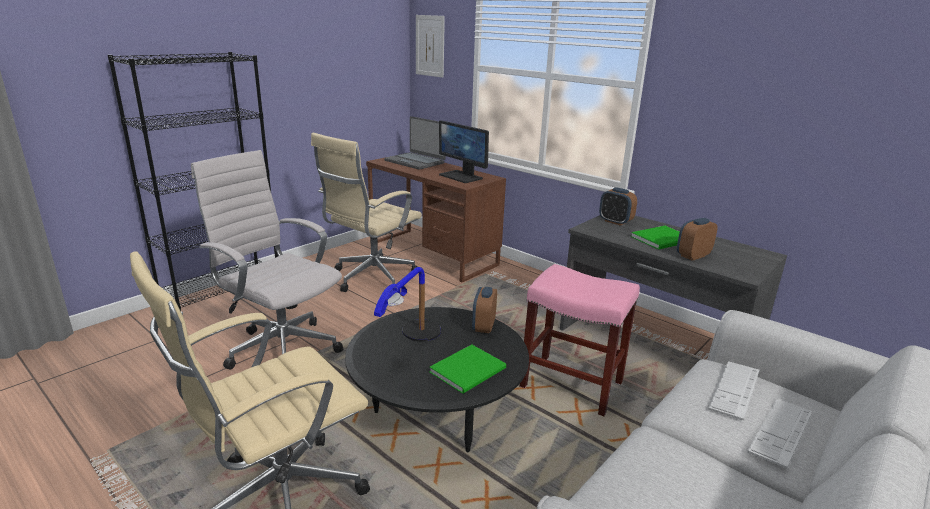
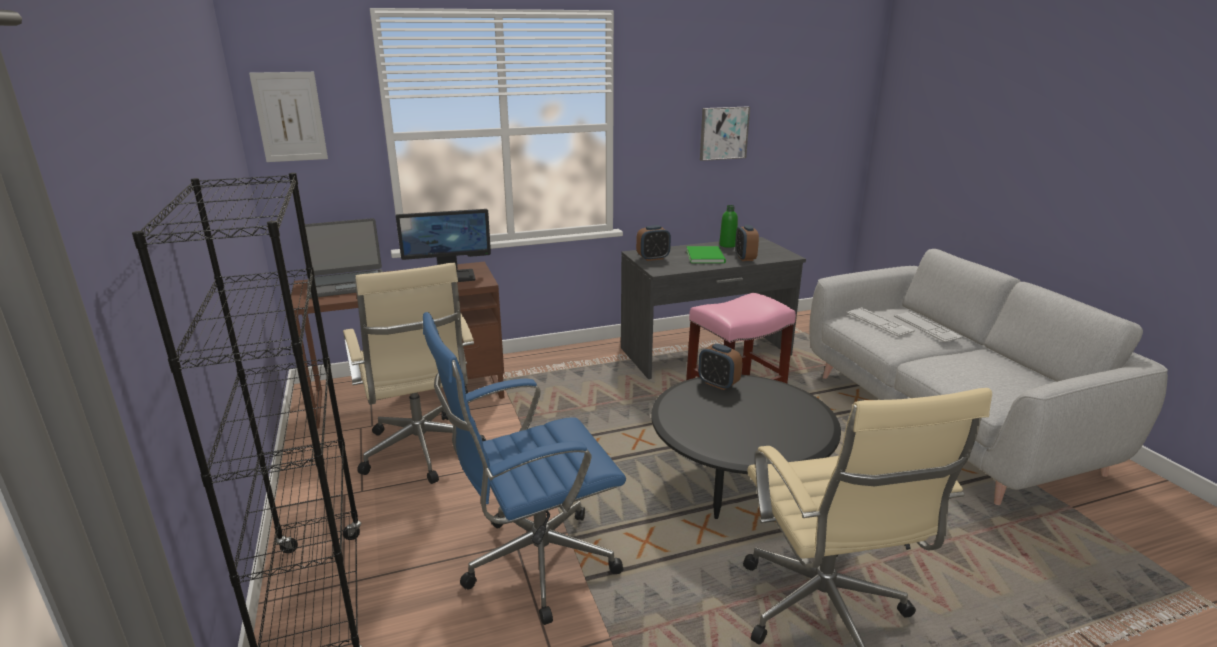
camera: 60 degrees left, 0 degrees up
(281, 348) = (533, 564): white office chair -> blue office chair
(411, 341) = (723, 424): table lamp -> none
(470, 370) = (789, 409): green book -> none
(718, 243) = (727, 245): none -> green bottle
(775, 114) = (723, 133): none -> picture

